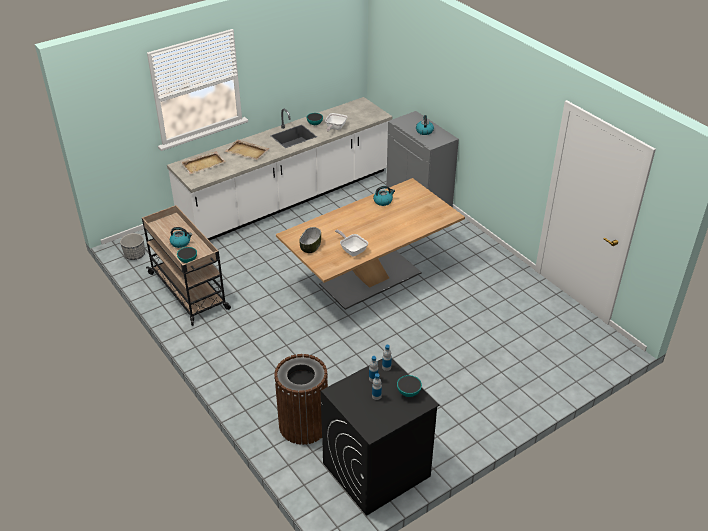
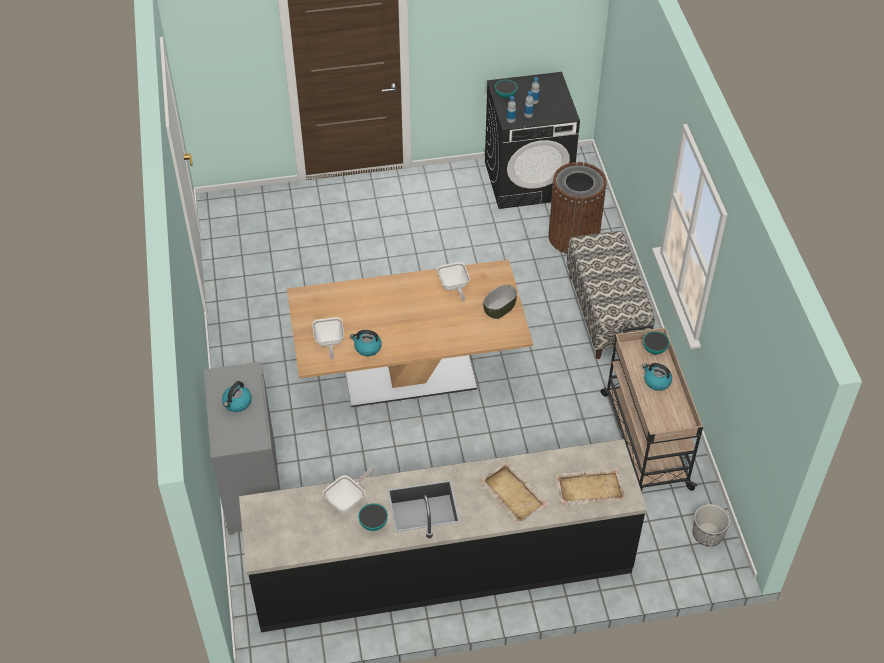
camera: 155 degrees left, 10 degrees up
(247, 366) = (606, 313): none -> bench
(287, 199) = (442, 567): white counter -> black counter
(409, 197) = (329, 342): none -> frying pan

